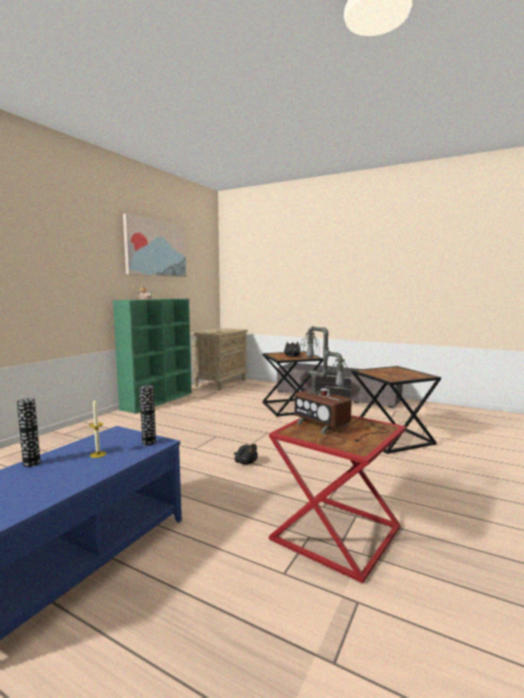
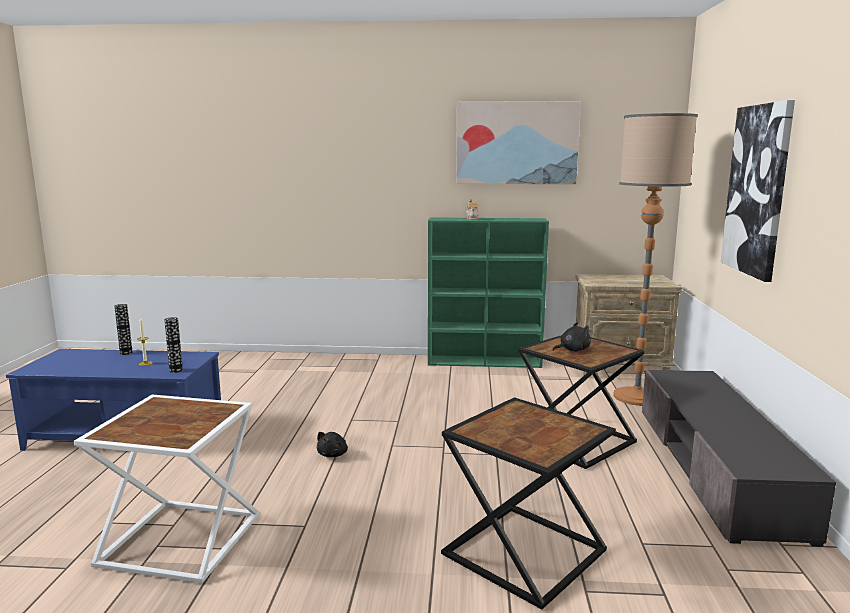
camera: 65 degrees right, 5 degrees up
(256, 388) = (637, 397): none -> floor lamp
(309, 274) = (757, 190): none -> picture
(331, 426) = (179, 415): table lamp -> none
(336, 535) = (177, 541): red side table -> white side table

